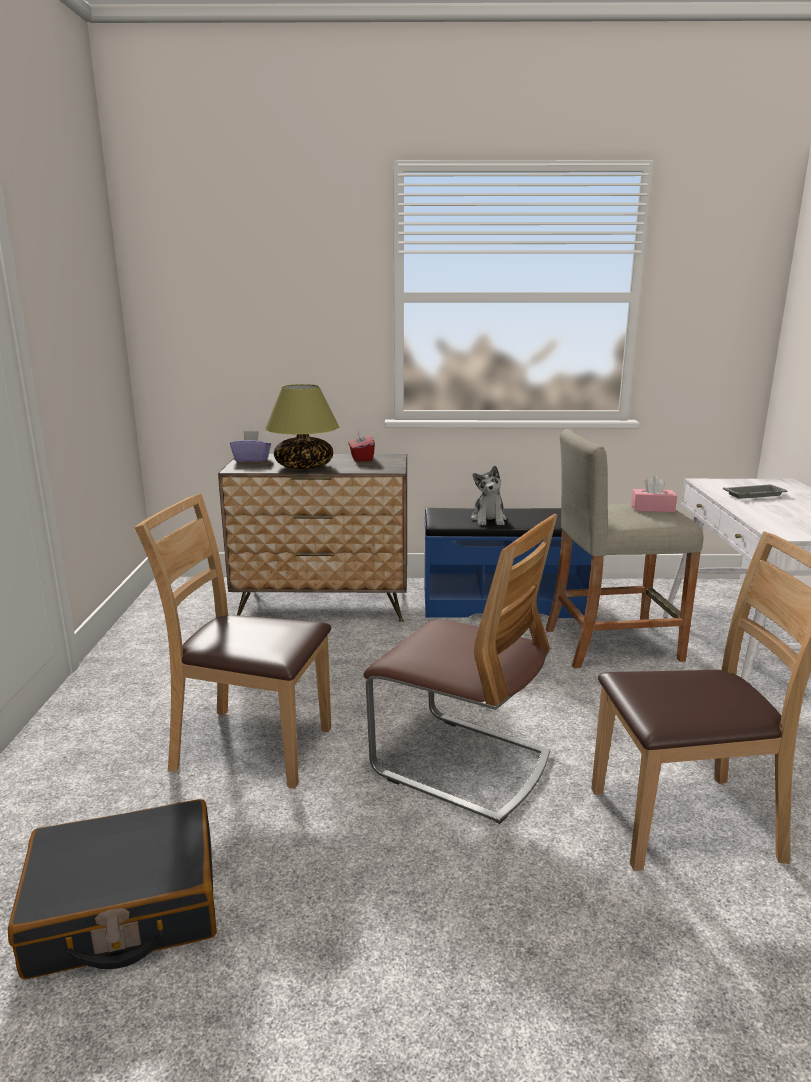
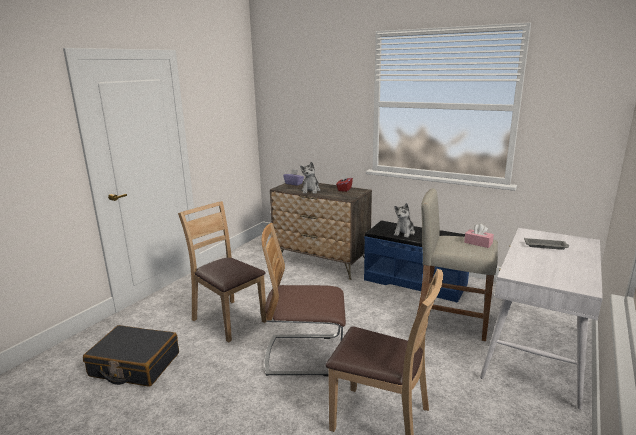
camera: 30 degrees right, 0 degrees up
(304, 466) = (311, 190): table lamp -> plush toy
(461, 764) = (305, 355): chair -> chair turned 120 degrees clockwise

